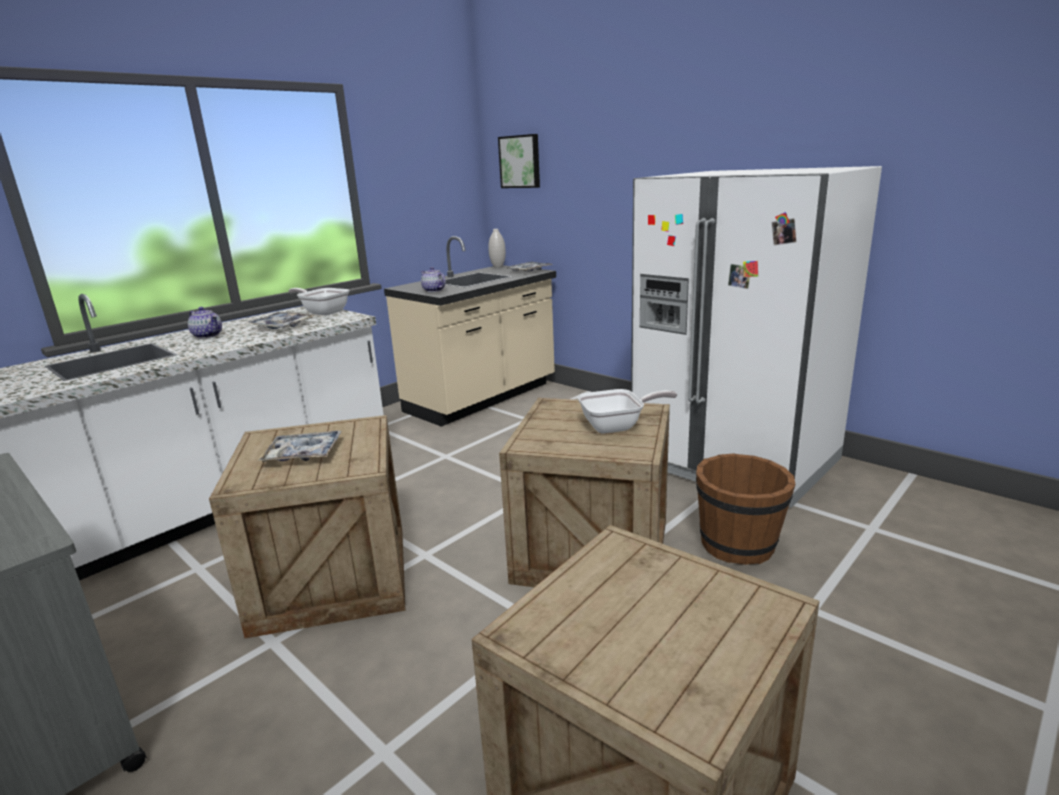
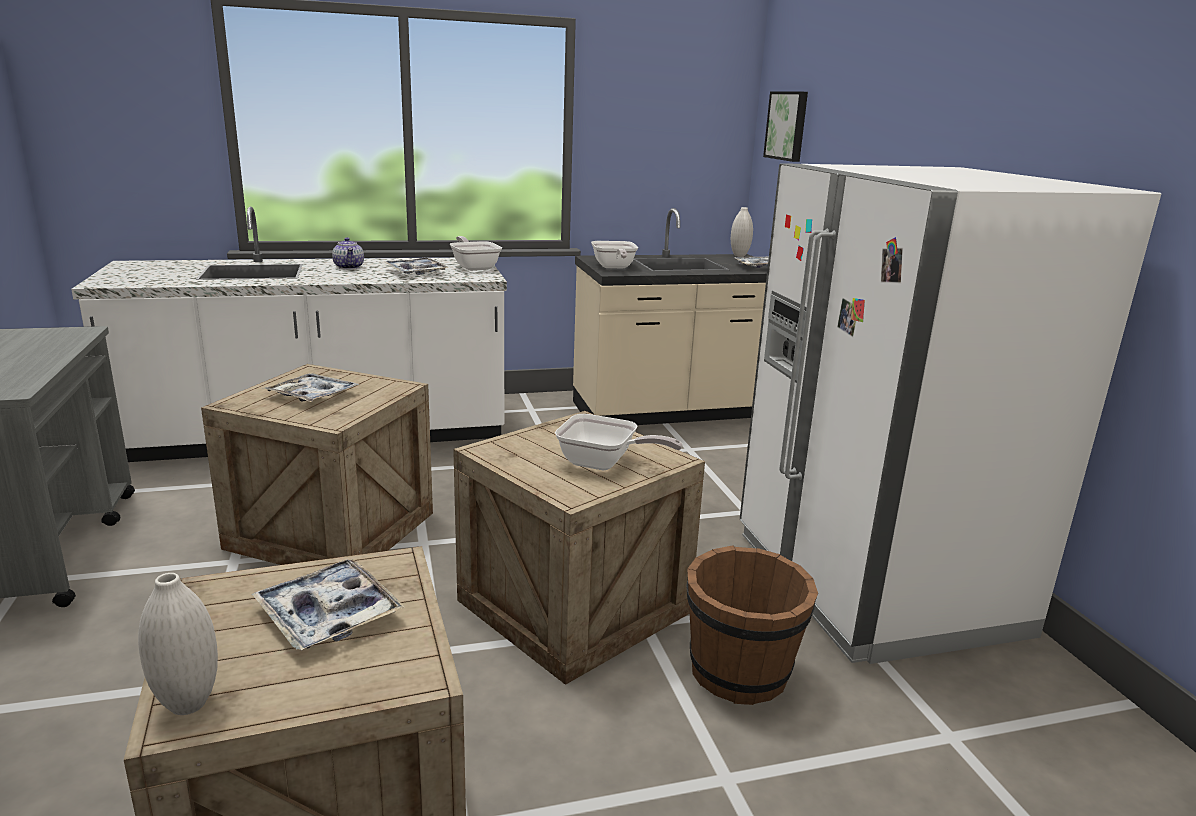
camera: 30 degrees right, 0 degrees up
(434, 290) = (613, 267): teapot -> frying pan
(644, 598) = (329, 615): none -> tray
(679, 713) = (188, 704): none -> white vase

